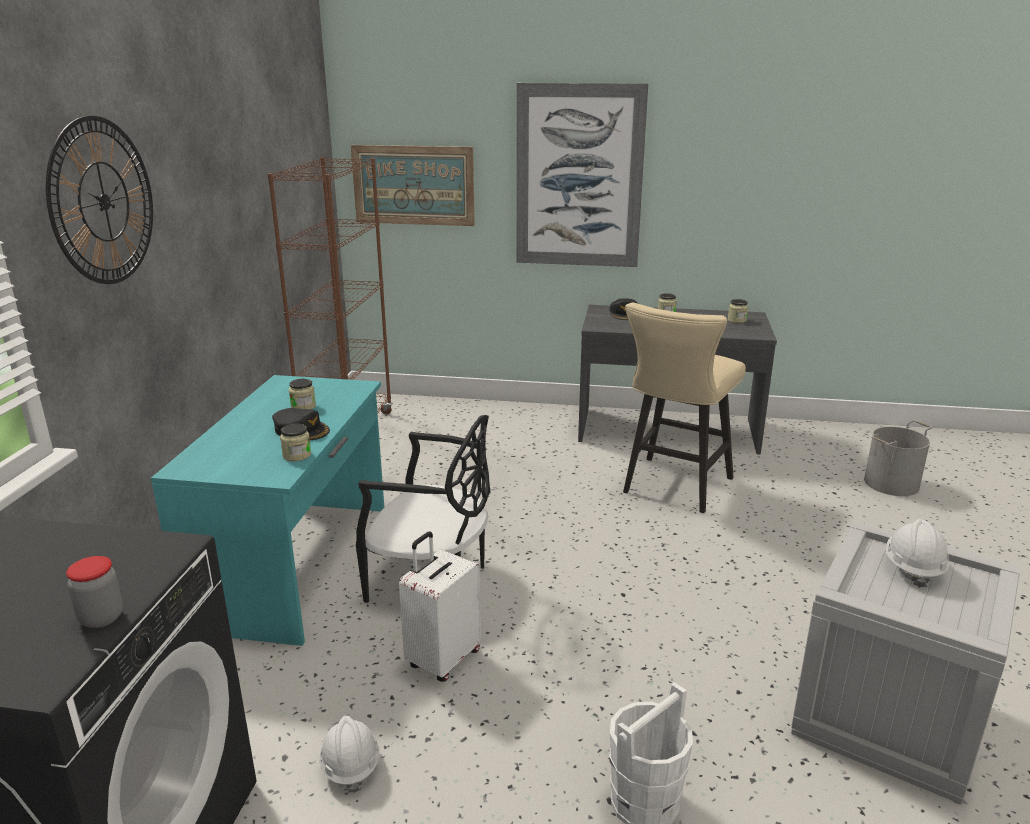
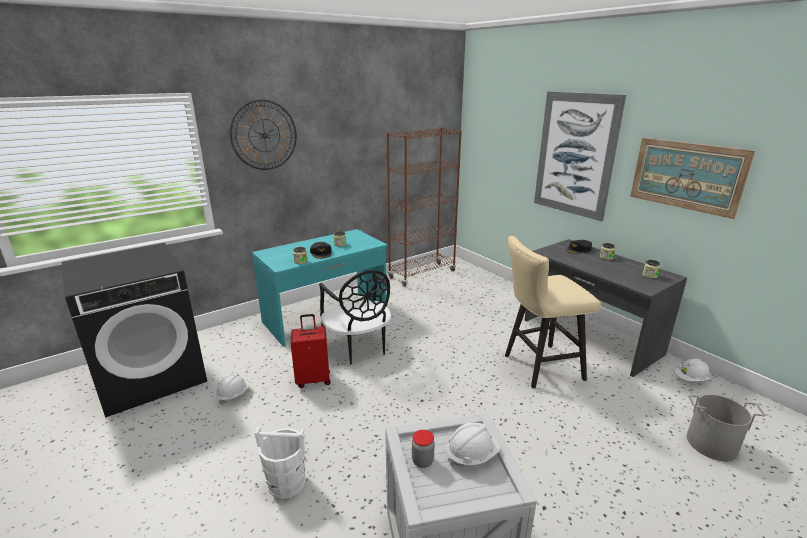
camera: 45 degrees right, 0 degrees up
(101, 618) = (118, 279): jar -> jar (422, 461)
(413, 185) = (491, 148): picture -> picture (686, 176)
(442, 659) = (313, 379): white suitcase -> red suitcase
(800, 433) = (690, 379): none -> white hard hat

